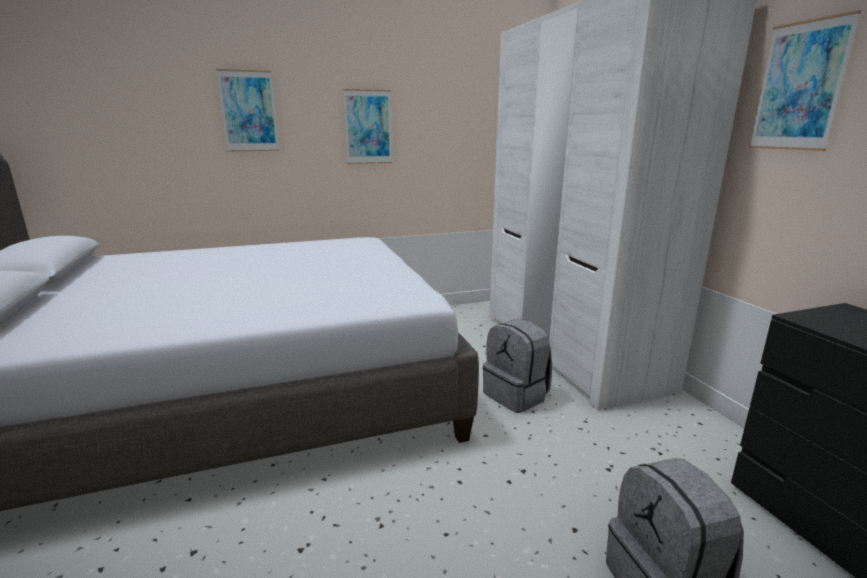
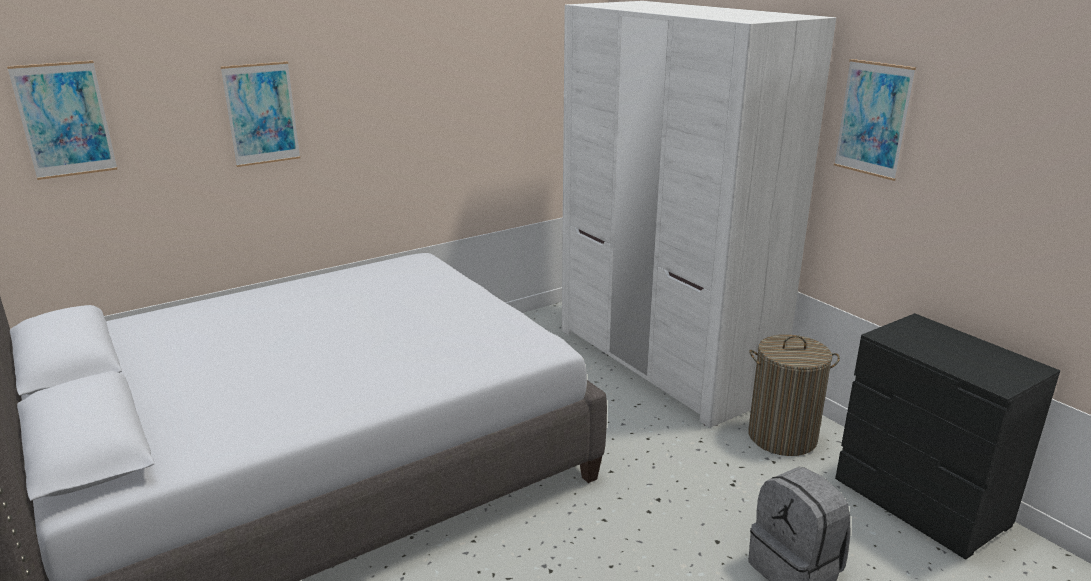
camera: 15 degrees left, 5 degrees up
(368, 127) = (405, 116): picture -> picture (64, 120)
(517, 395) = (626, 423): grey backpack -> none
(674, 430) = (782, 437): none -> laundry basket

